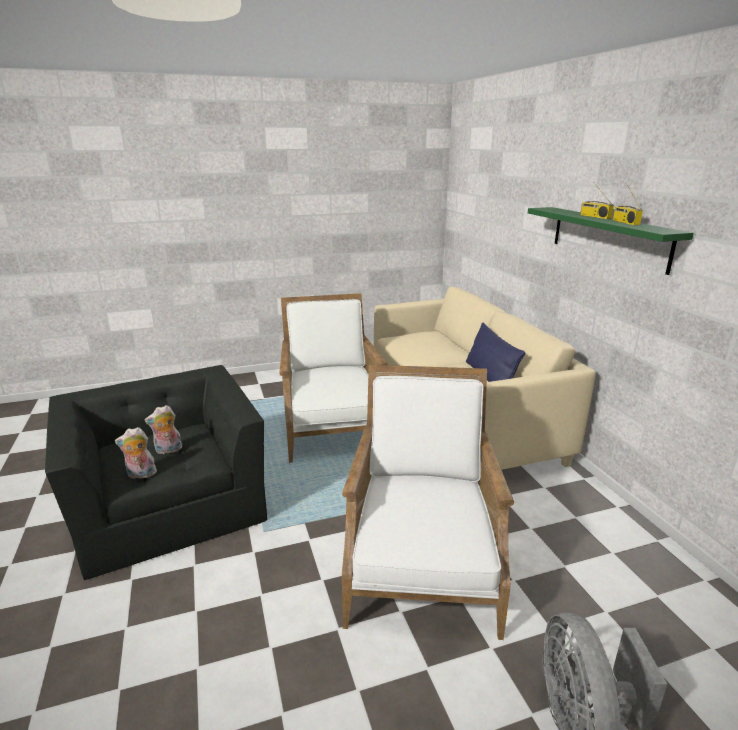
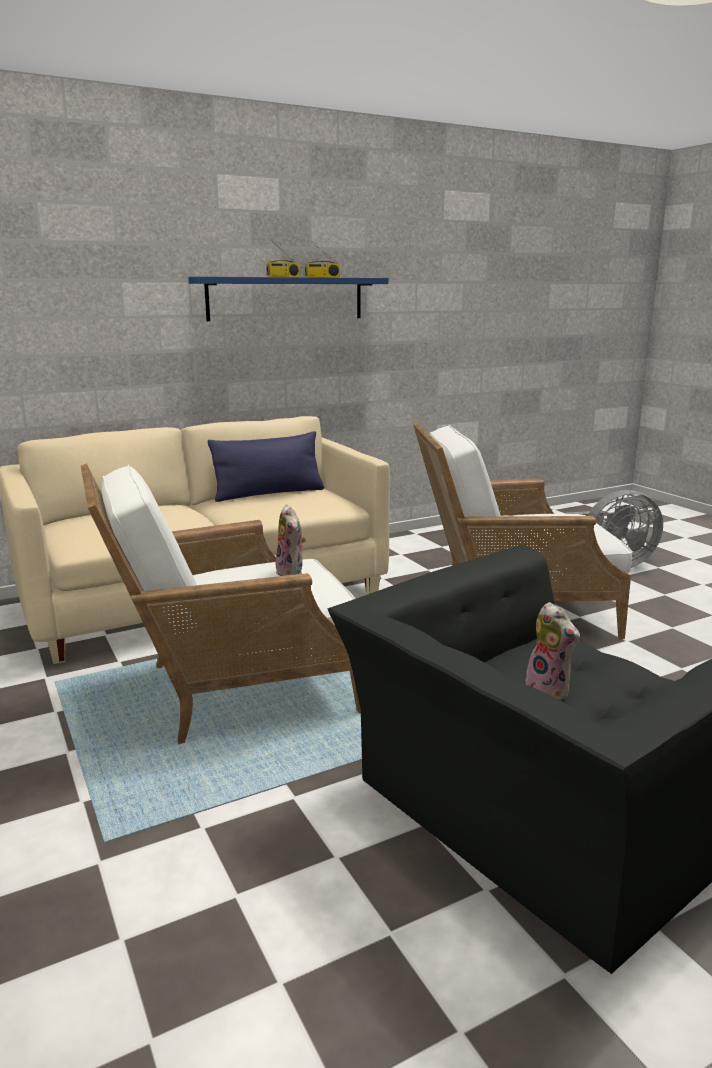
camera: 100 degrees left, 5 degrees down
(140, 475) = (635, 692): plush toy -> plush toy (292, 572)
(608, 237) = (286, 298): green shelf -> blue shelf

